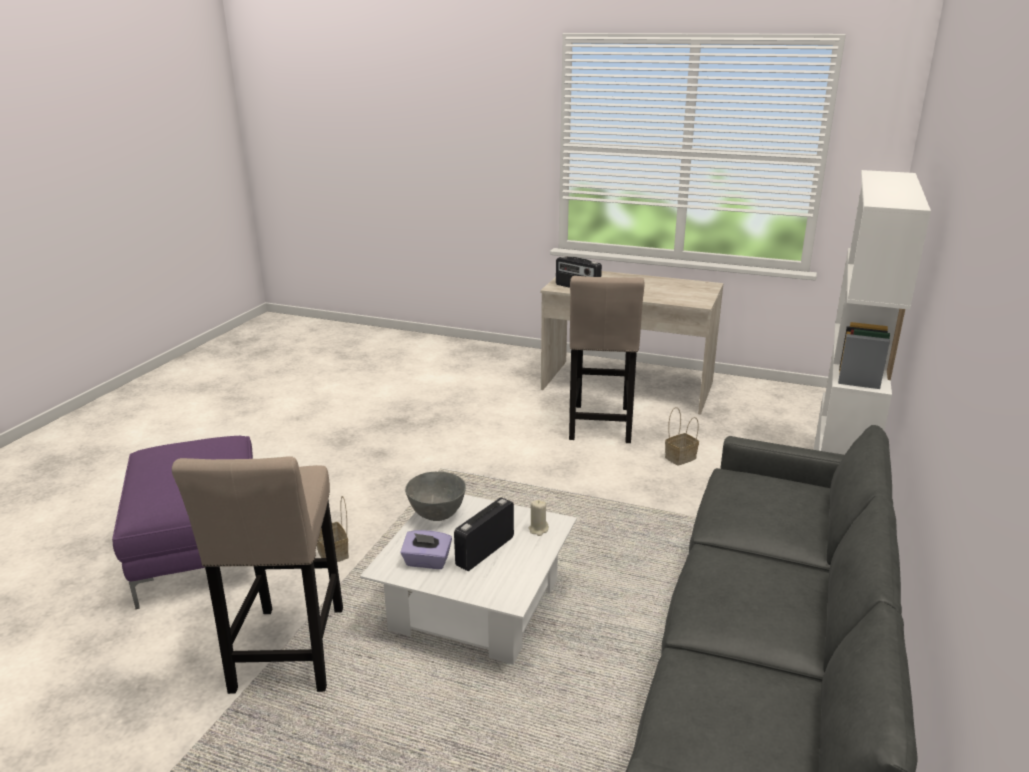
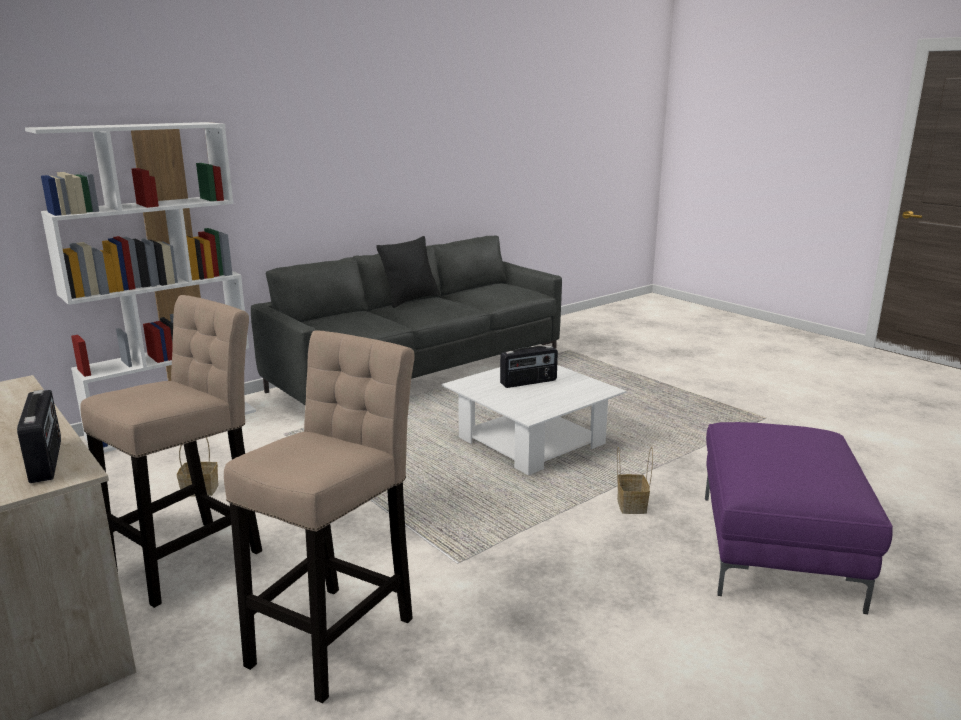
camera: 150 degrees left, 5 degrees down
(288, 654) = (682, 450): beige stool -> beige stool (337, 635)
(427, 562) = (574, 386): purple tissue box -> none
(437, 514) = (543, 408): grey bowl -> none
(538, 529) = (478, 383): beige candle -> none
(819, 612) = (411, 299): none -> black pillow

